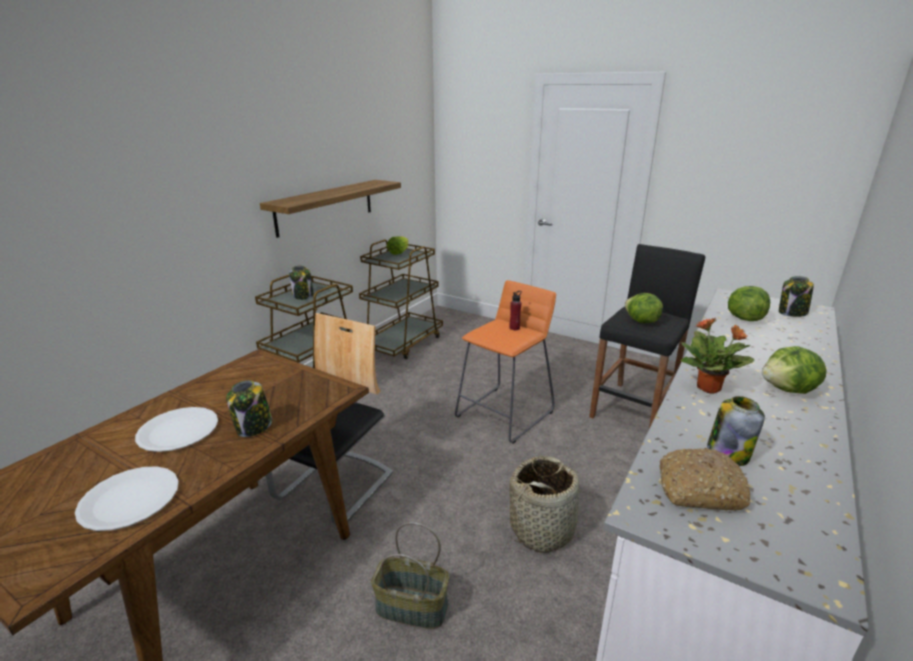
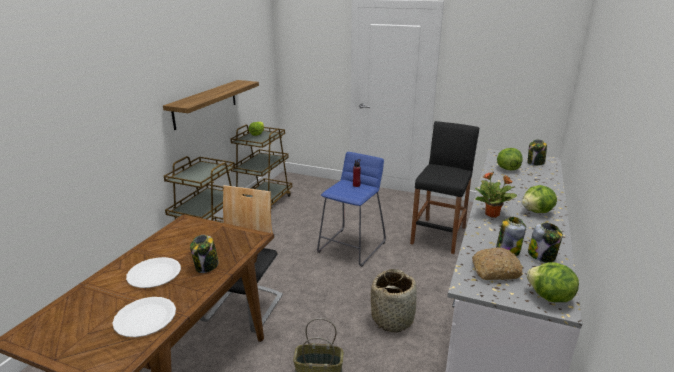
camera: 10 degrees left, 0 degrees up
(303, 296) = (198, 172): jar -> jar (542, 256)
(504, 413) = (351, 247): orange stool -> blue stool
(641, 321) = (441, 174): lettuce -> lettuce (549, 297)

